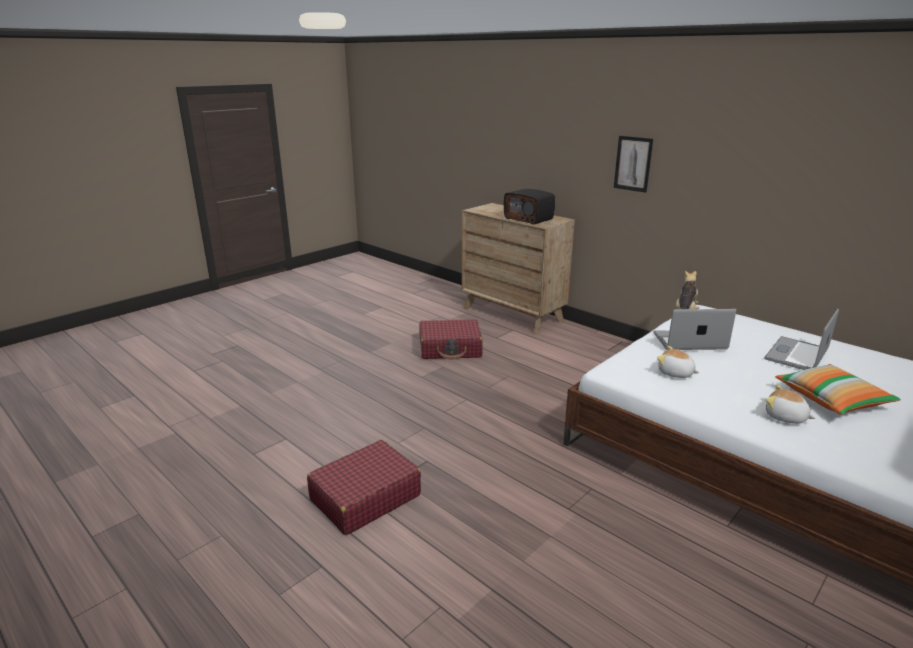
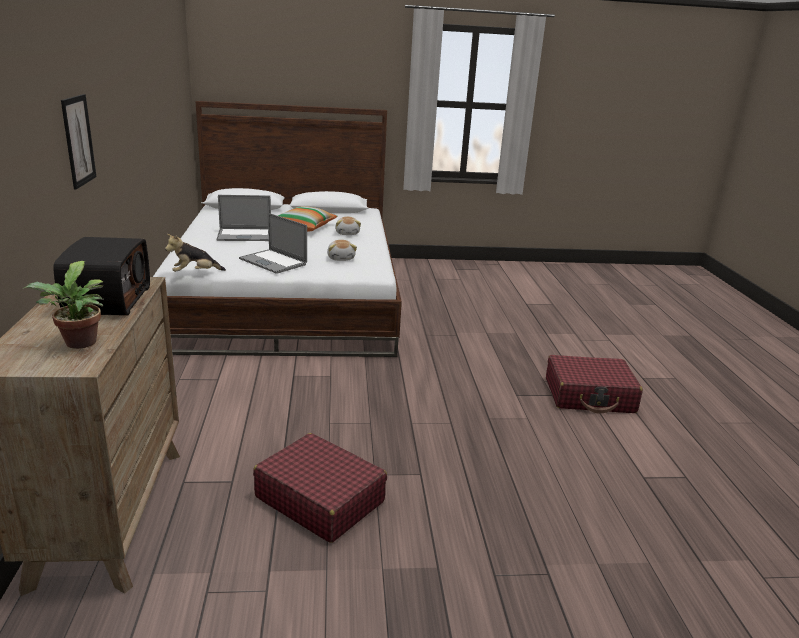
camera: 140 degrees left, 0 degrees up
(491, 211) = (78, 344): none -> potted plant

